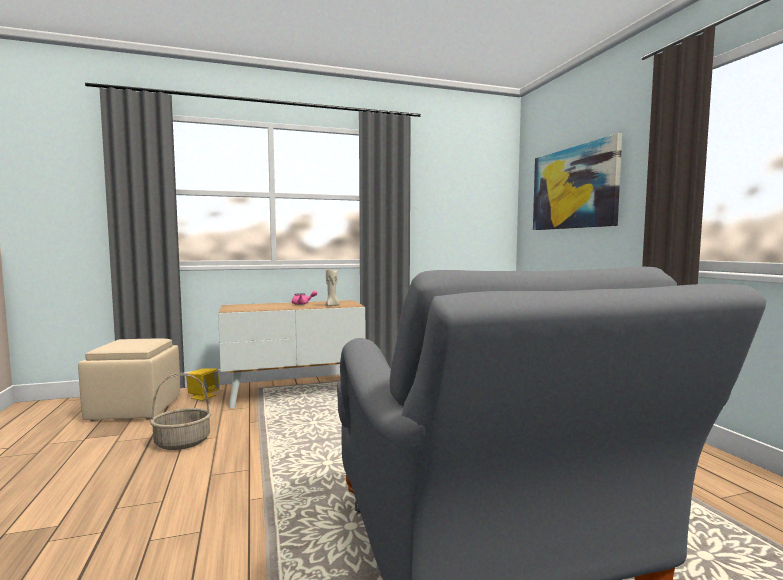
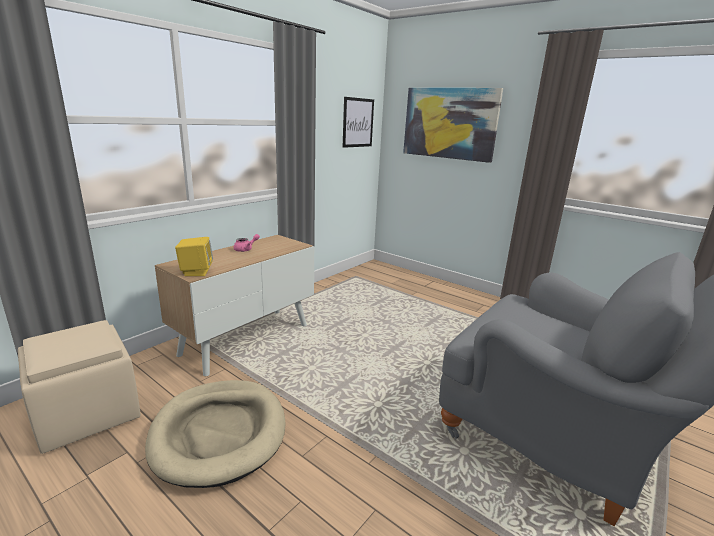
camera: 35 degrees left, 15 degrees up
(183, 442) = (219, 433): basket -> beige dog bed
(203, 396) = (151, 370): yellow speaker -> yellow speaker (196, 272)
(332, 306) = (283, 249): beige candle -> none
(478, 200) = (358, 122): none -> picture

